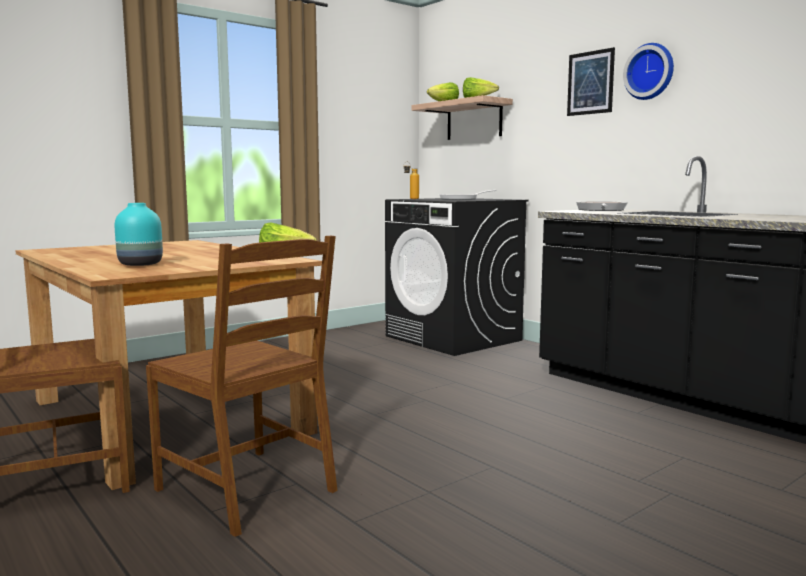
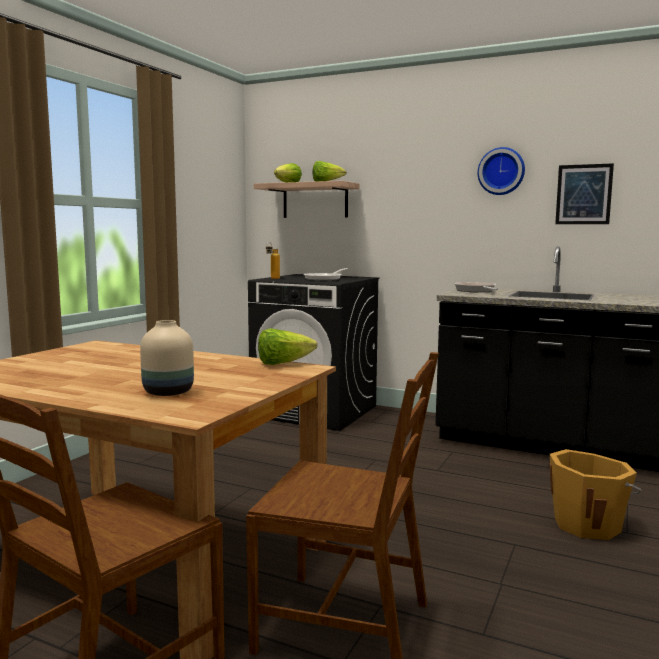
camera: 25 degrees left, 0 degrees up
(139, 264) = (167, 392): turquoise vase -> beige vase
(590, 83) = (442, 176): picture -> picture (583, 194)
(601, 466) = (587, 524): none -> orange bucket

